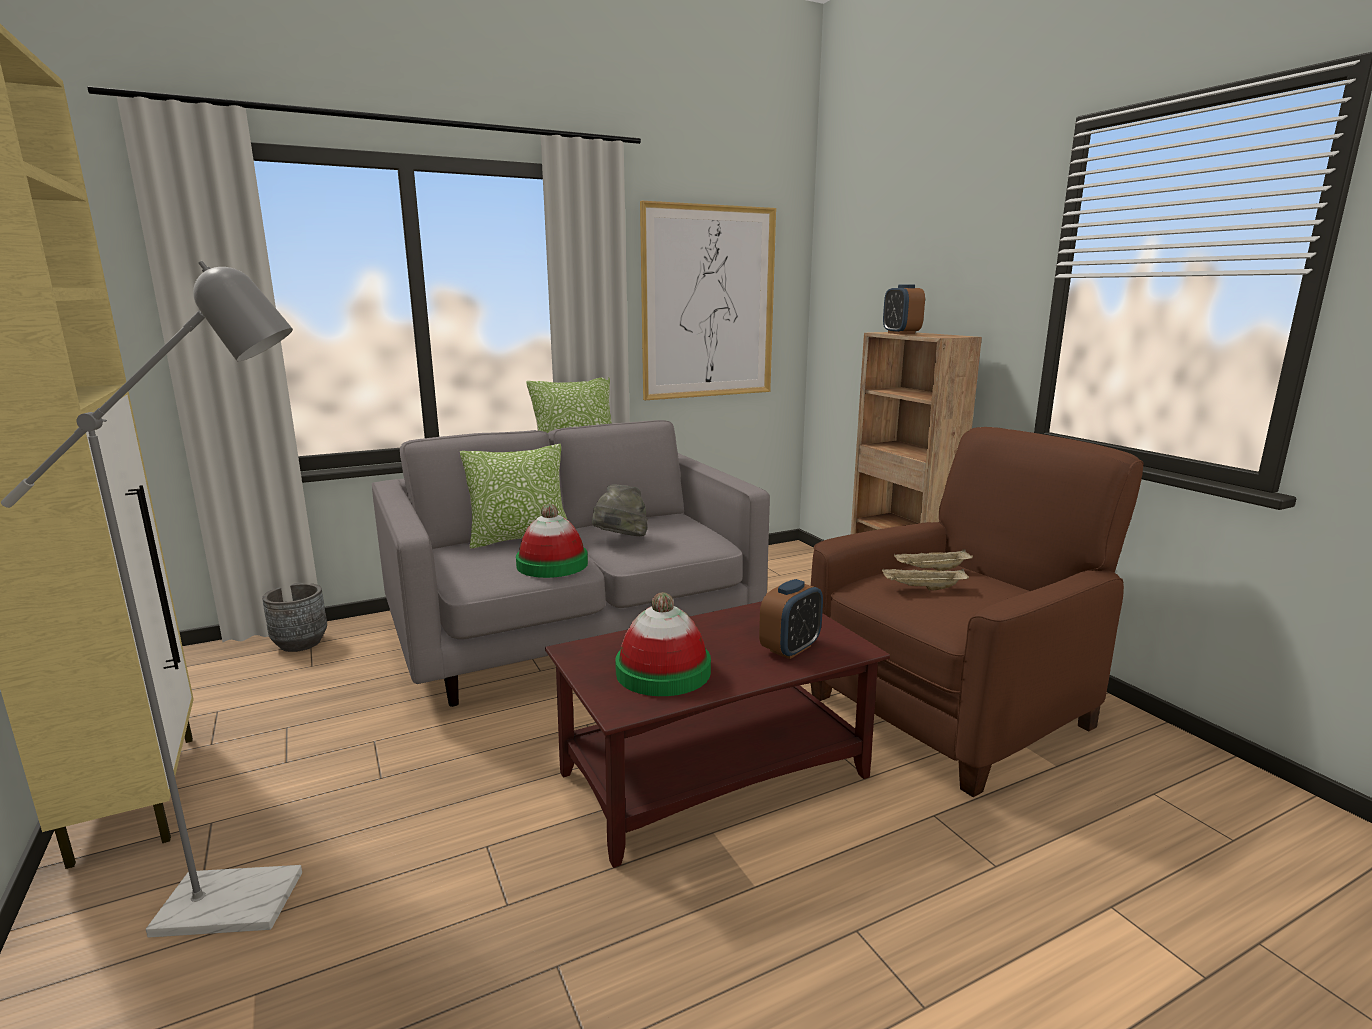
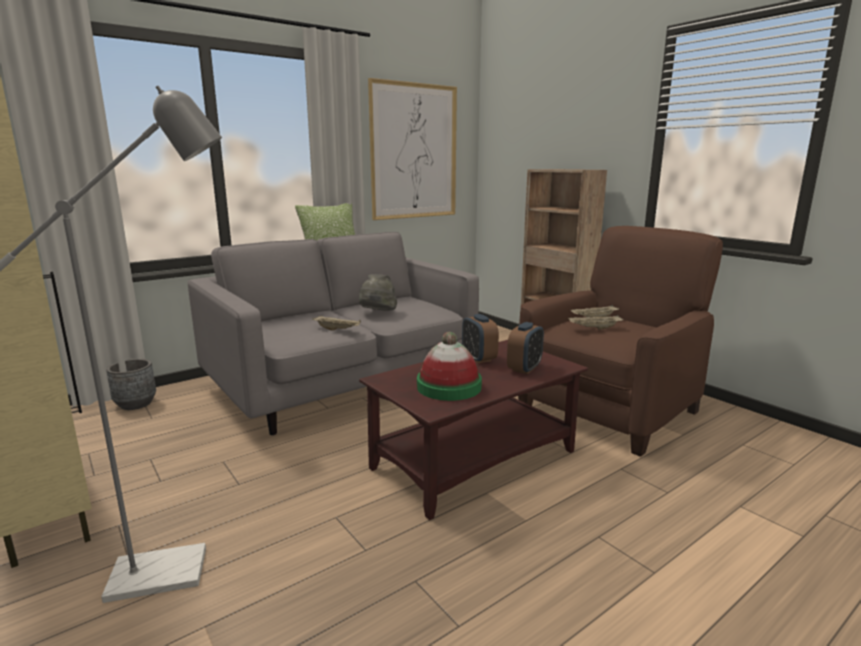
camera: 10 degrees left, 0 degrees up
(520, 539) = (304, 316): pillow -> none
(552, 564) = (338, 330): hat -> beige tray
(901, 333) = (553, 169): alarm clock -> alarm clock (478, 358)

